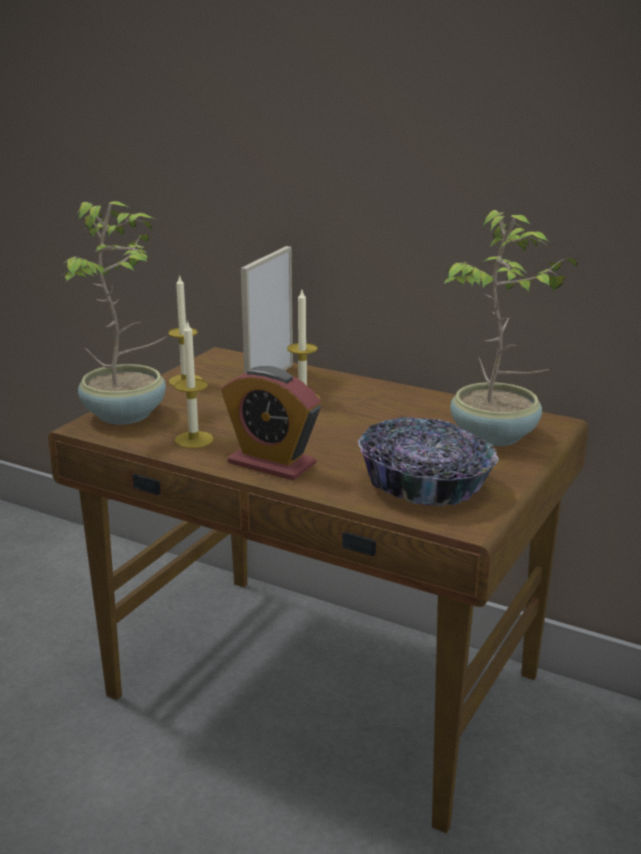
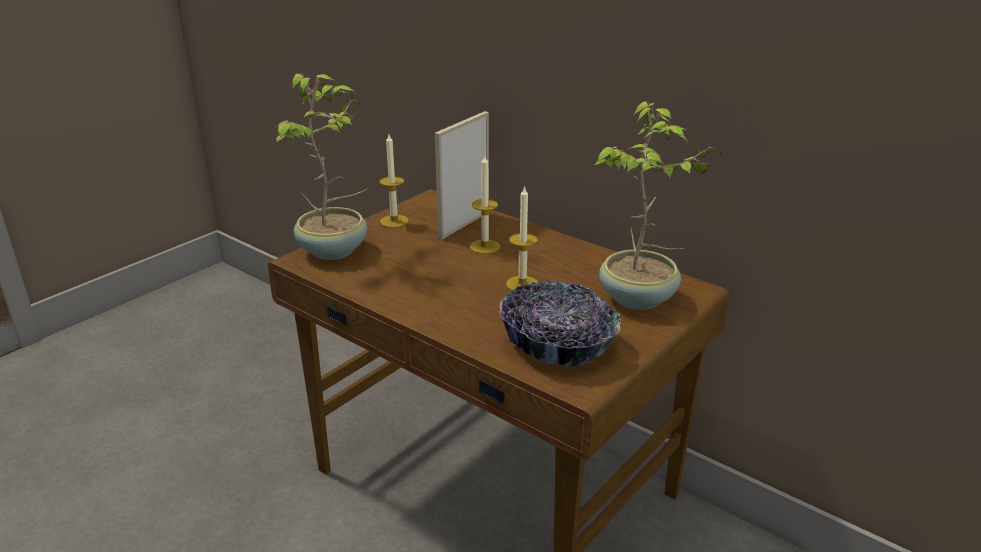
camera: 10 degrees right, 5 degrees up
(194, 439) = (380, 280): candle -> candle (522, 284)
(271, 464) = (435, 309): alarm clock -> none

